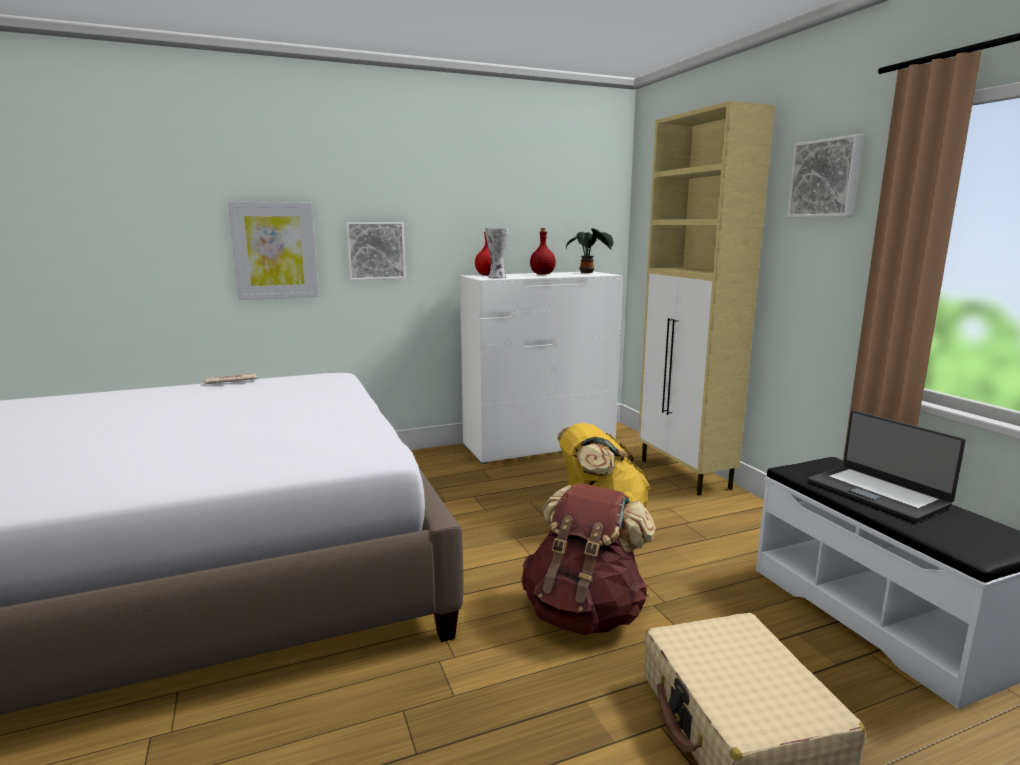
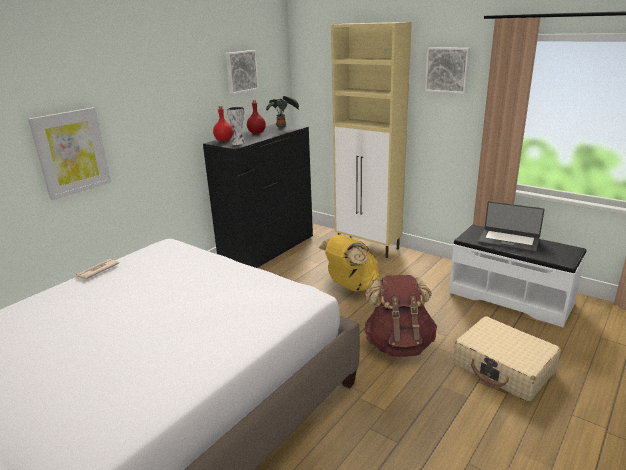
camera: 30 degrees left, 10 degrees up
(375, 251) = (144, 136): picture -> picture (241, 71)
(539, 445) = (267, 250): white dresser -> black dresser

